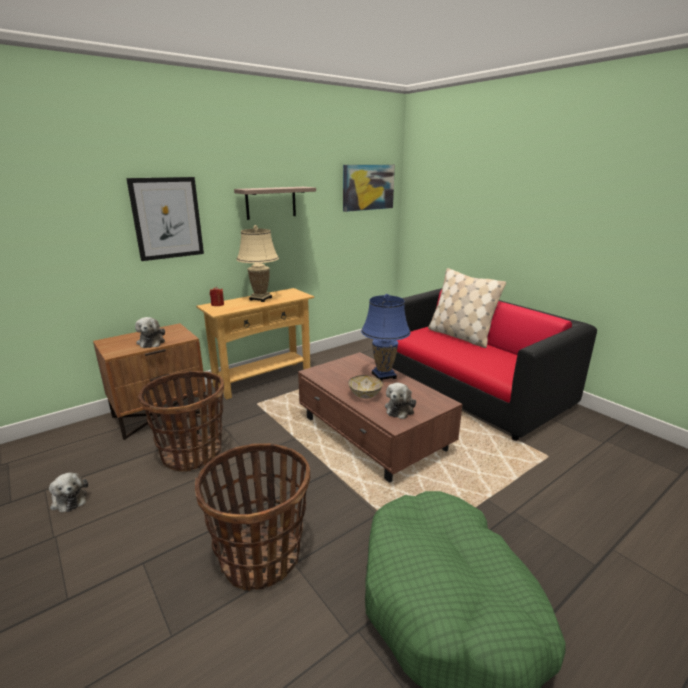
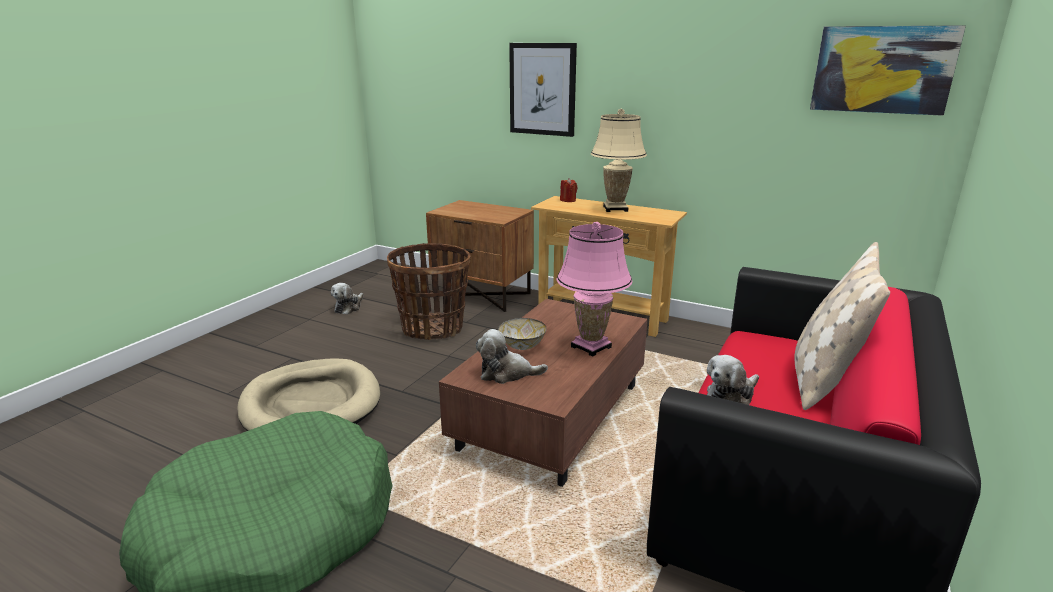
camera: 65 degrees right, 0 degrees up
(151, 342) = (476, 213): plush toy -> plush toy (731, 398)
(261, 557) = (311, 404): basket -> beige dog bed
(271, 202) = (674, 82): shelf -> none
(383, 375) = (590, 347): blue table lamp -> pink table lamp

